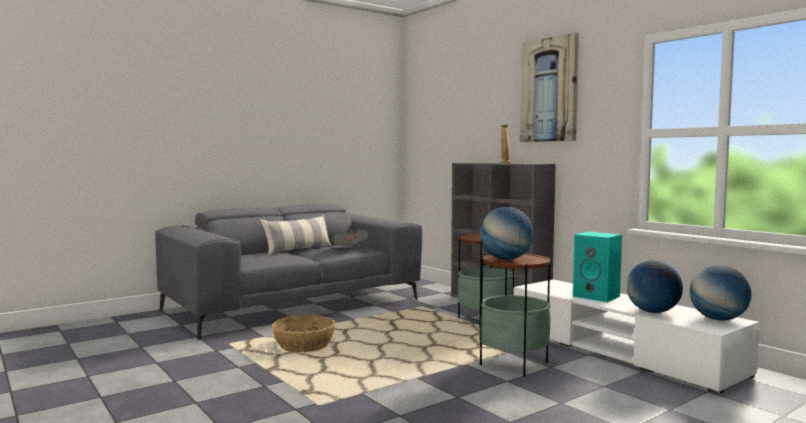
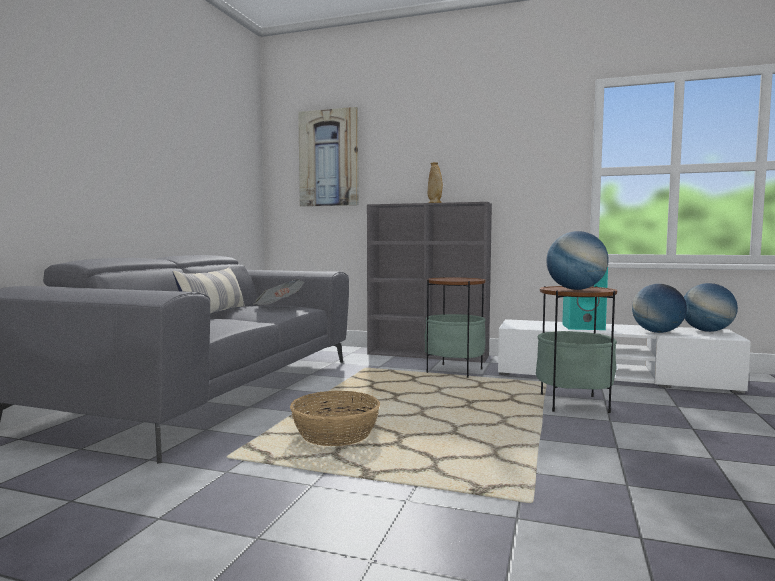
camera: 35 degrees left, 0 degrees up
(549, 90) = (481, 128): picture -> picture (329, 158)

